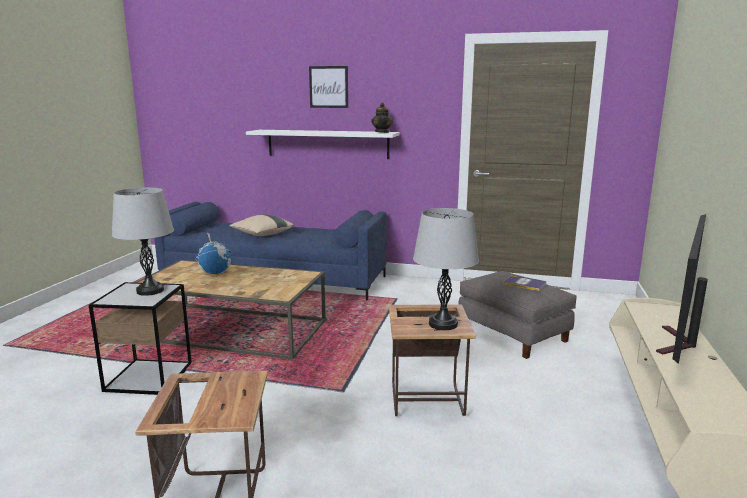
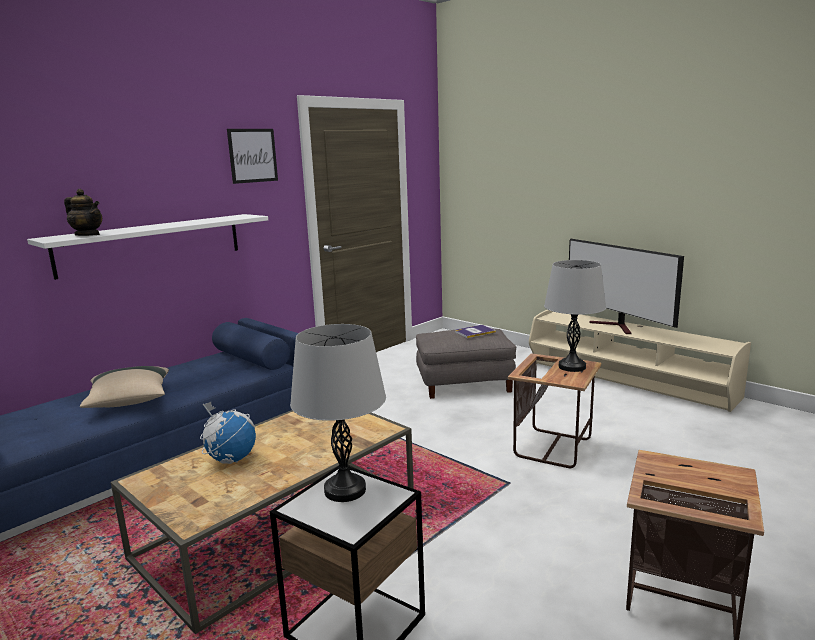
camera: 60 degrees left, 0 degrees up
(328, 87) = (143, 161): picture -> picture (252, 155)
(382, 132) = (237, 216): teapot -> teapot (88, 235)

